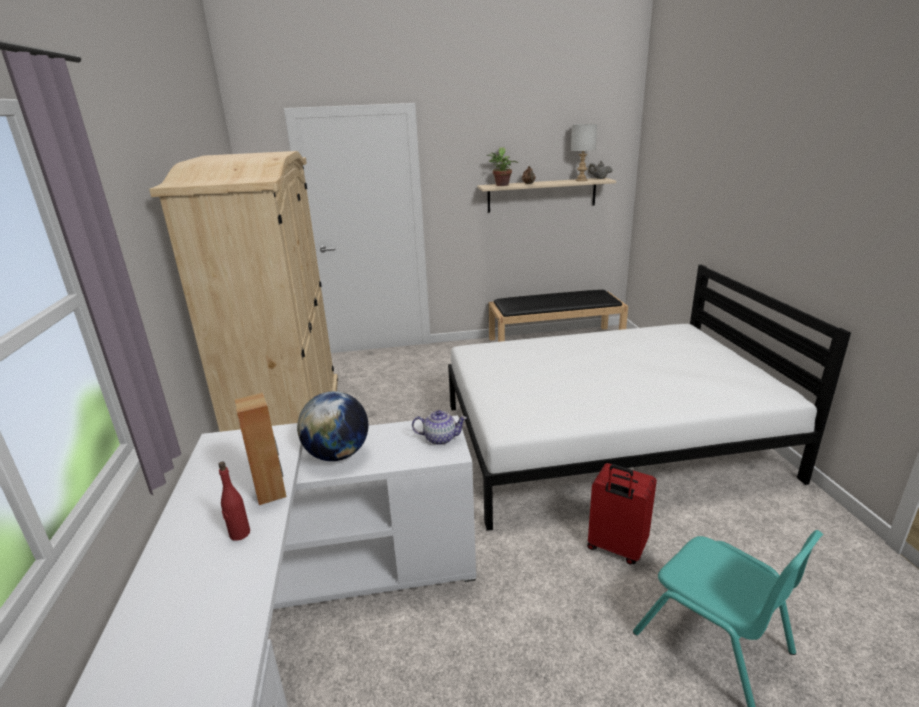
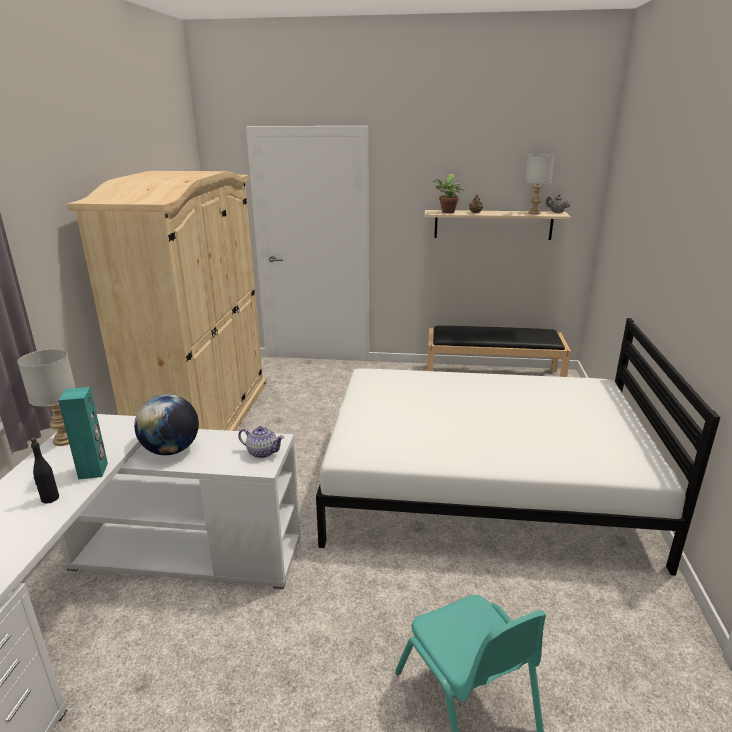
camera: 15 degrees right, 0 degrees up
(207, 466) = (64, 440): none -> grey table lamp
(239, 534) = (50, 498): red bottle -> black bottle
(271, 492) = (94, 471): brown speaker -> turquoise speaker
(616, 548) = (427, 591): red suitcase -> none

